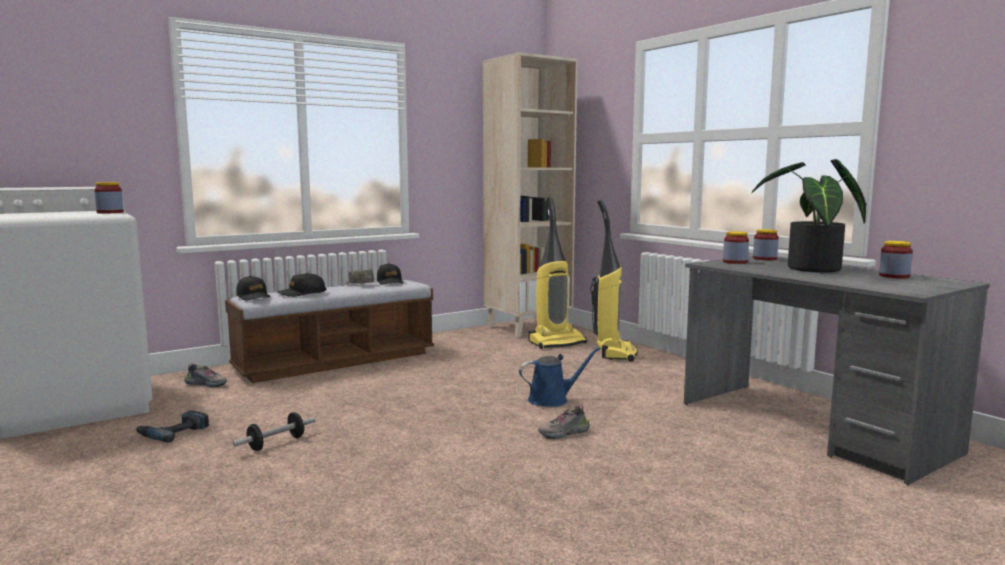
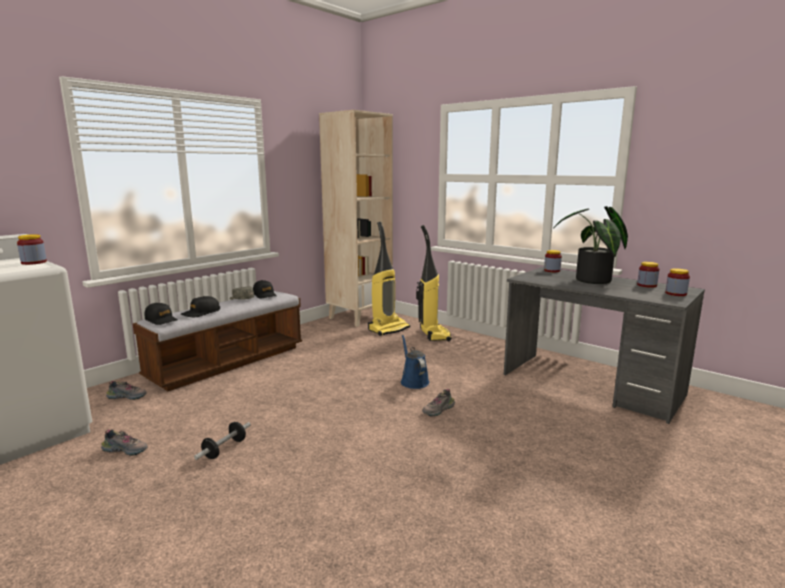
camera: 15 degrees left, 5 degrees up
(173, 432) = (126, 450): power drill -> shoe
(552, 400) = (413, 381): blue watering can -> blue watering can turned 75 degrees counterclockwise
(735, 262) = (537, 275): jar -> jar (676, 294)

